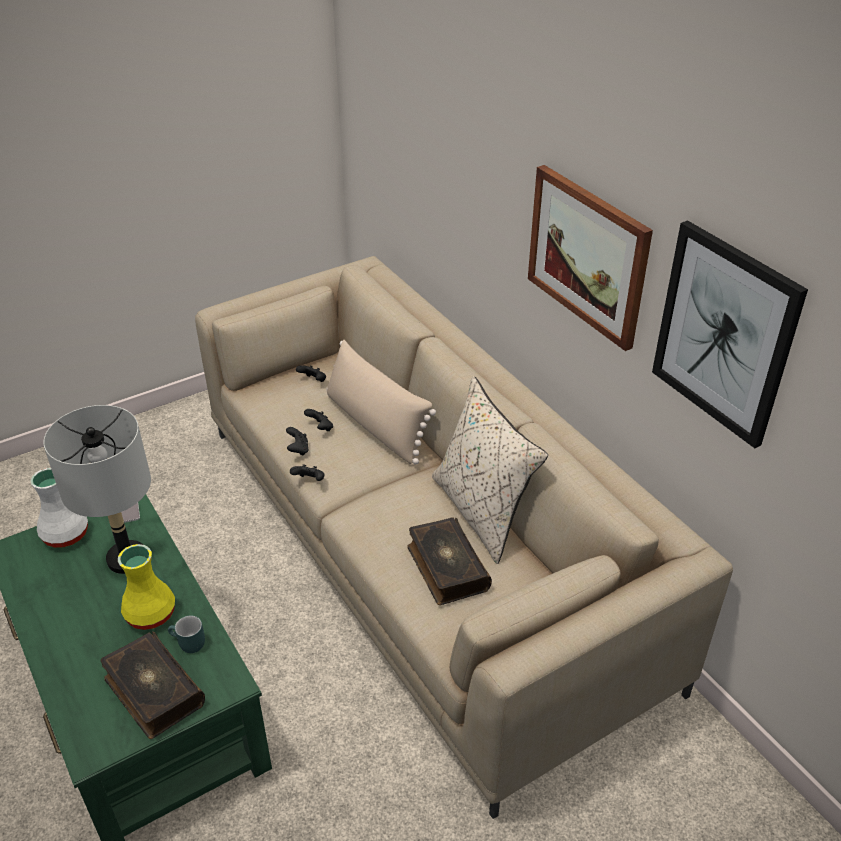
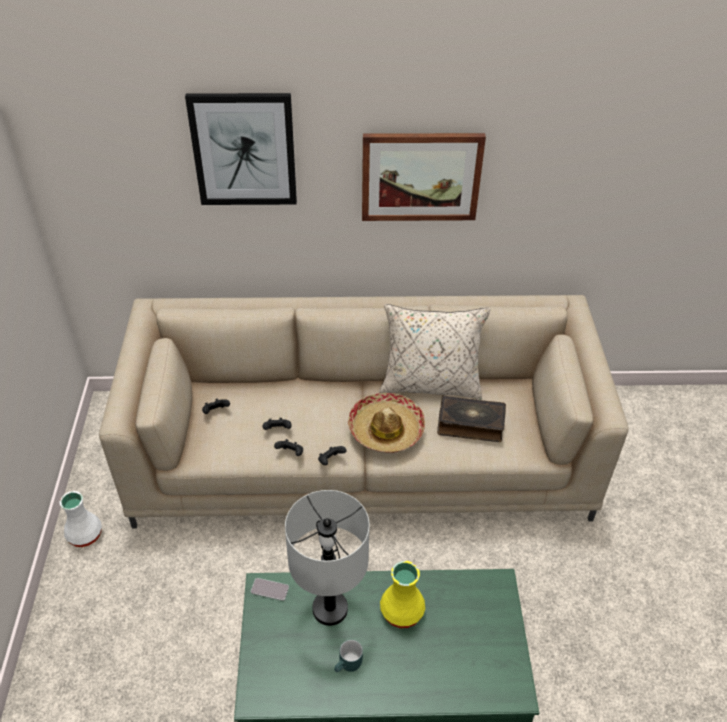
camera: 60 degrees left, 5 degrees up
(64, 535) = (268, 648): white vase -> white vase (84, 535)
(153, 692) = (480, 634): book -> none
(187, 644) = (447, 597): turquoise mug -> turquoise mug (349, 665)
(375, 425) = (299, 398): beige pillow -> none
(382, 503) = (386, 429): none -> hat
(724, 333) = (555, 168): picture -> picture (244, 150)

